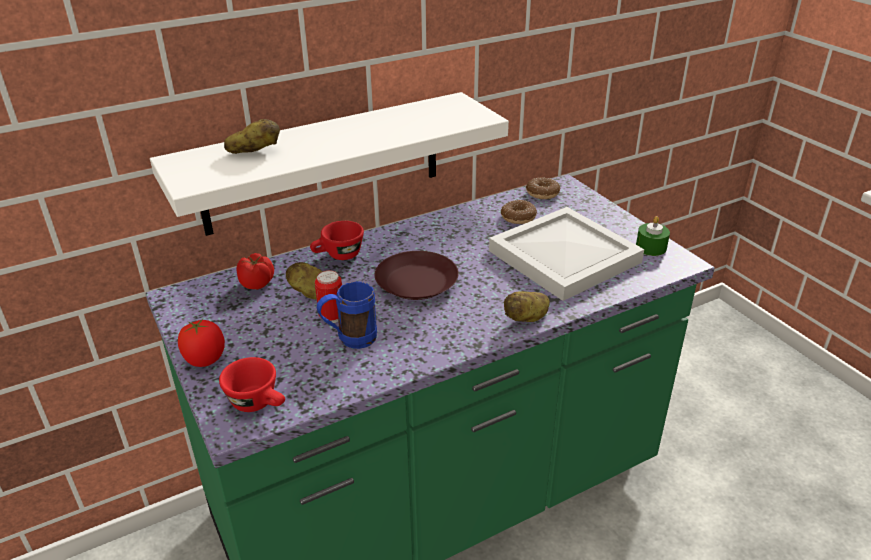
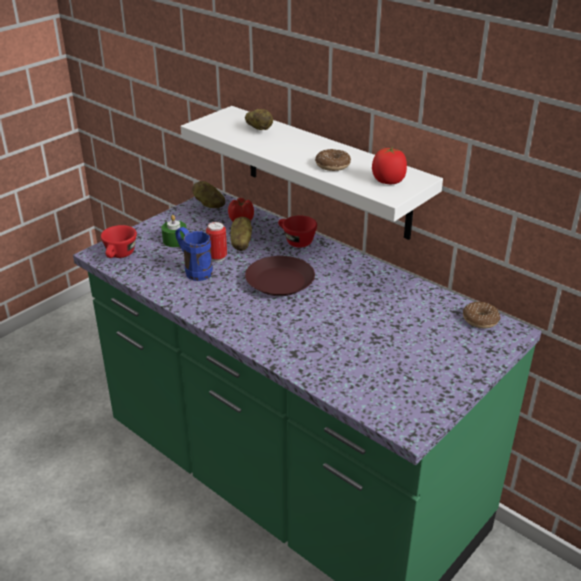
camera: 70 degrees right, 0 degrees up
(205, 359) = (153, 227): tomato -> tomato (388, 181)
(518, 217) = (420, 313): donut -> donut (333, 165)
(527, 318) = (258, 343): potato -> potato (208, 204)
(564, 255) = (370, 349): white tray -> none
(651, 247) = (423, 404): green candle -> green candle (175, 240)

